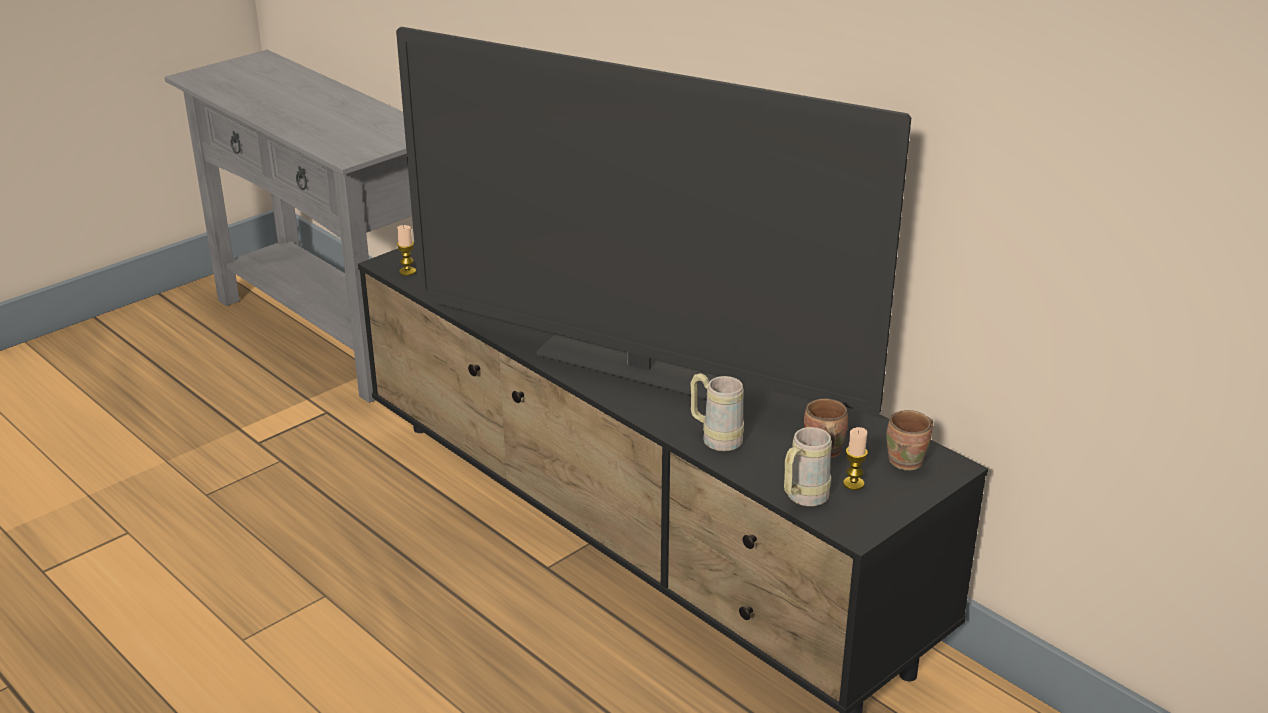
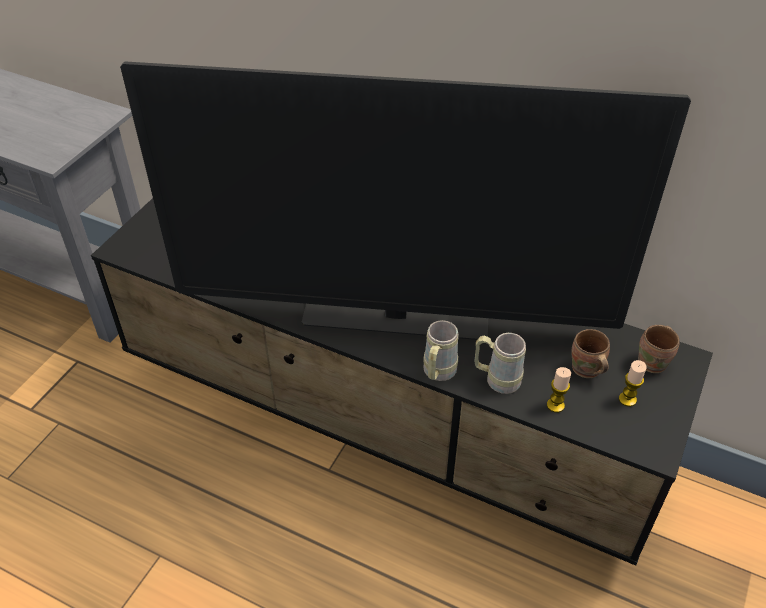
camera: 20 degrees left, 15 degrees up
(407, 271) = (141, 254): candle -> candle (555, 405)
(802, 499) = (598, 428): beige mug -> beige mug (437, 374)

